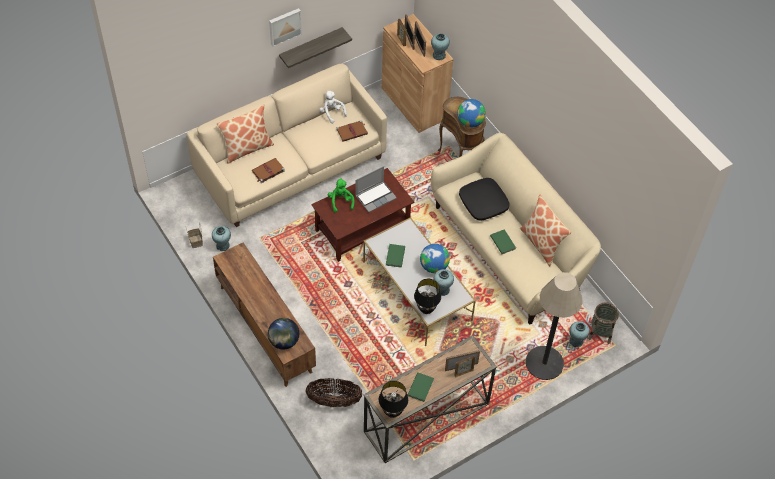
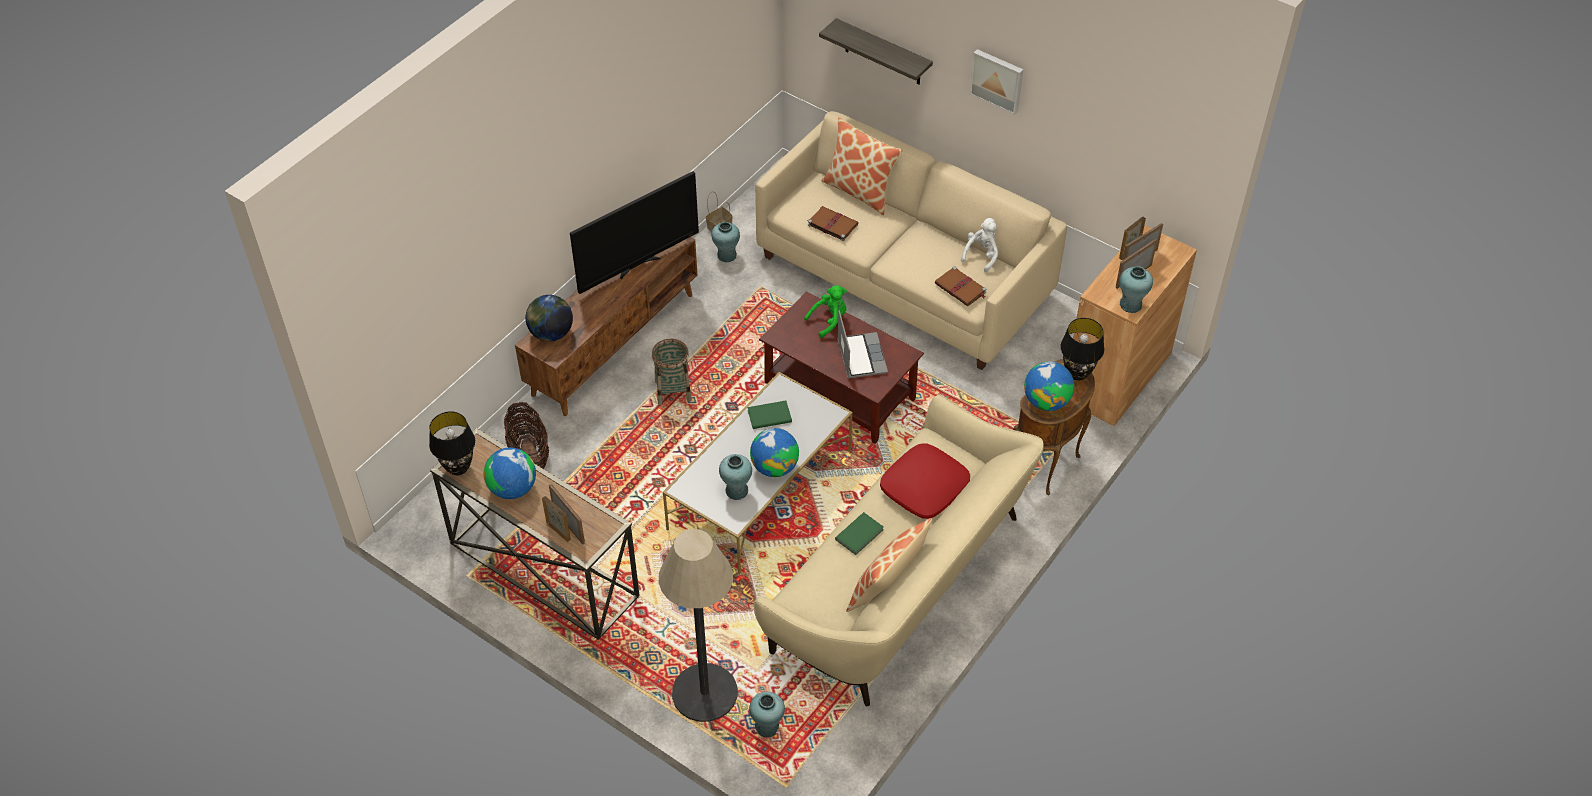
camera: 70 degrees right, 5 degrees down
(249, 278) = (638, 265): none -> television
(311, 48) = (1030, 154): shelf -> shelf (883, 53)
(376, 196) = (860, 356): laptop -> laptop turned 135 degrees counterclockwise
(421, 387) = (513, 489): green book -> globe
(426, 309) = (691, 481): black table lamp -> black table lamp (1077, 373)
(483, 203) = (924, 488): black pillow -> red pillow
(600, 332) = (801, 758): basket -> basket (673, 391)

